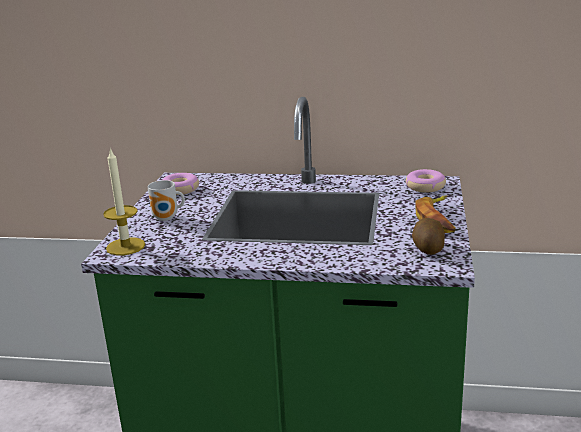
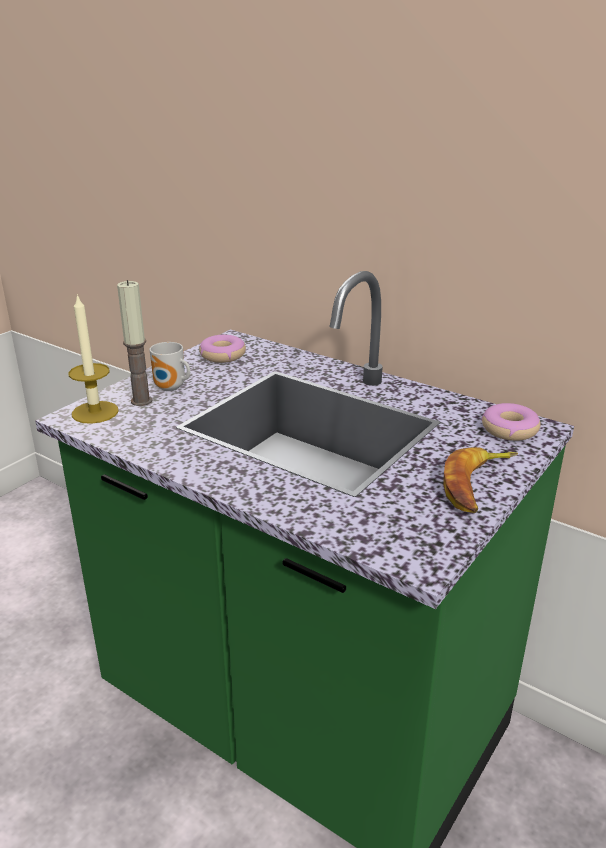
camera: 25 degrees right, 5 degrees up
(154, 231) = (141, 401): none -> candle
(428, 248) = (418, 527): potato -> none

